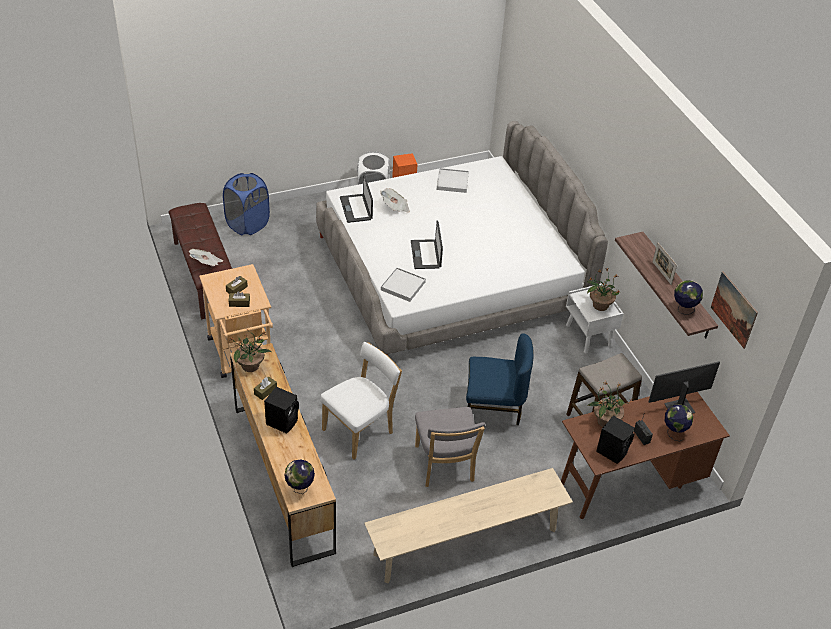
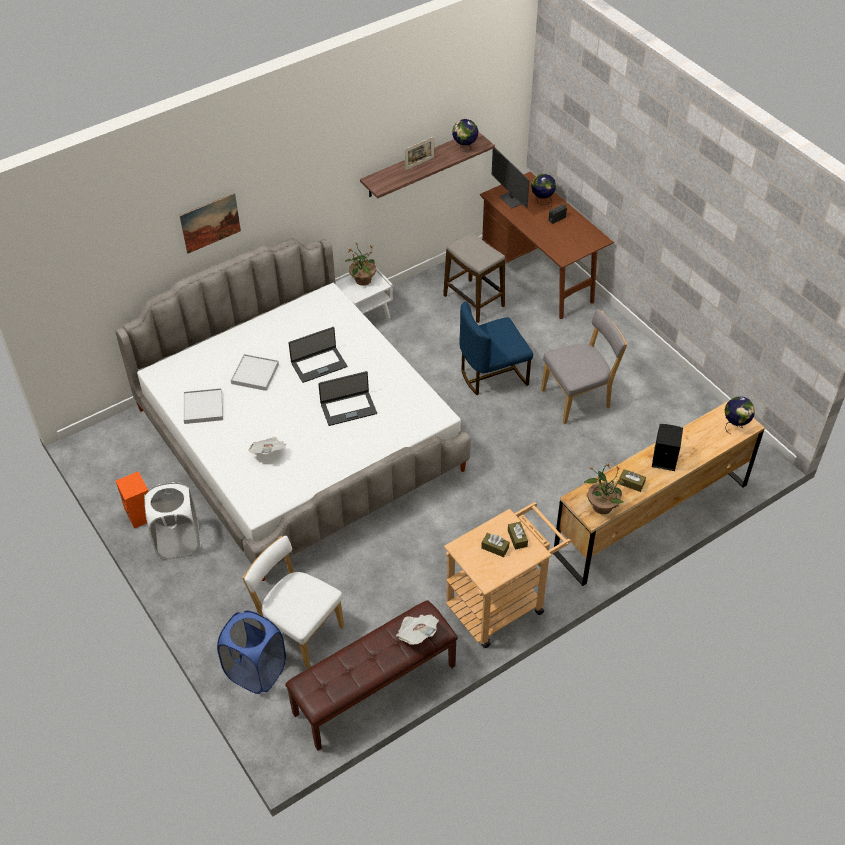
camera: 100 degrees left, 5 degrees up
(356, 208) = (281, 489): laptop -> laptop (318, 364)
(360, 430) = (563, 470): white chair -> white chair (299, 630)
(402, 286) = (409, 418): white tray -> white tray (255, 374)
(465, 542) = (656, 371): beige bench -> none
(493, 409) = (492, 375): blue chair -> blue chair turned 105 degrees counterclockwise
(605, 421) = (549, 240): potted plant -> none
(613, 450) = (581, 234): black speaker -> none
(734, 309) = (487, 98): picture -> picture (210, 223)

